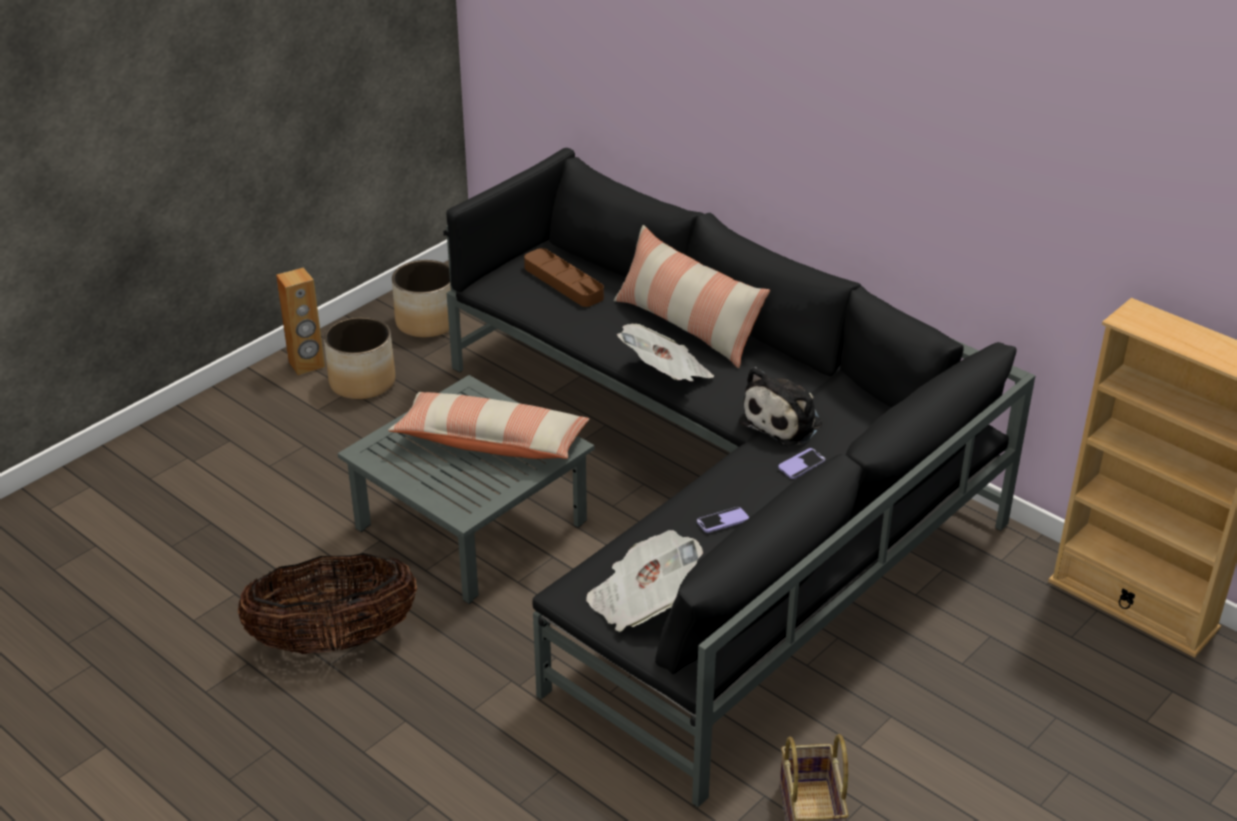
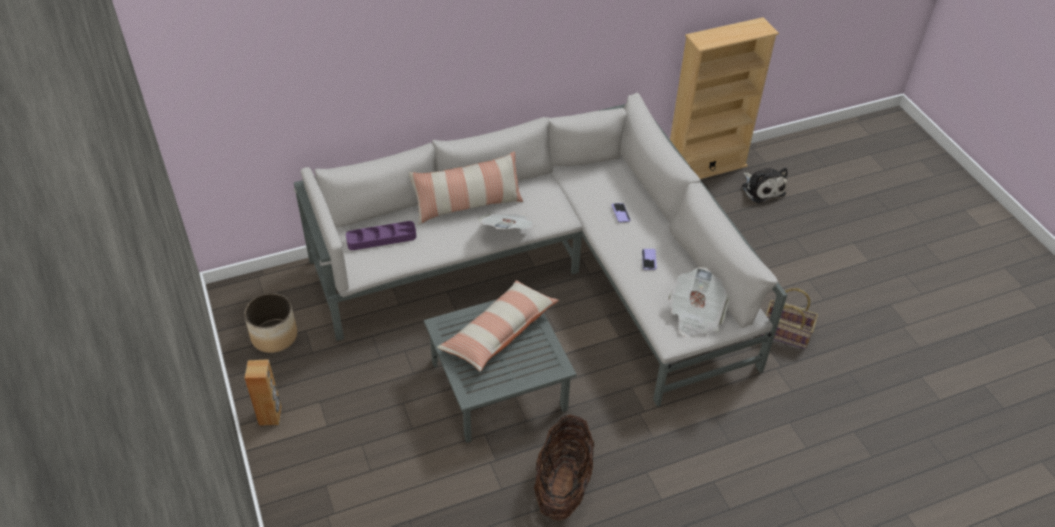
camera: 65 degrees left, 10 degrees up
(363, 382) = (315, 391): planter -> none
(563, 282) = (381, 238): brown tray -> purple tray
(675, 508) = (540, 291): black sofa -> white sofa
(785, 421) = (579, 204): plush toy -> plush toy (762, 189)

